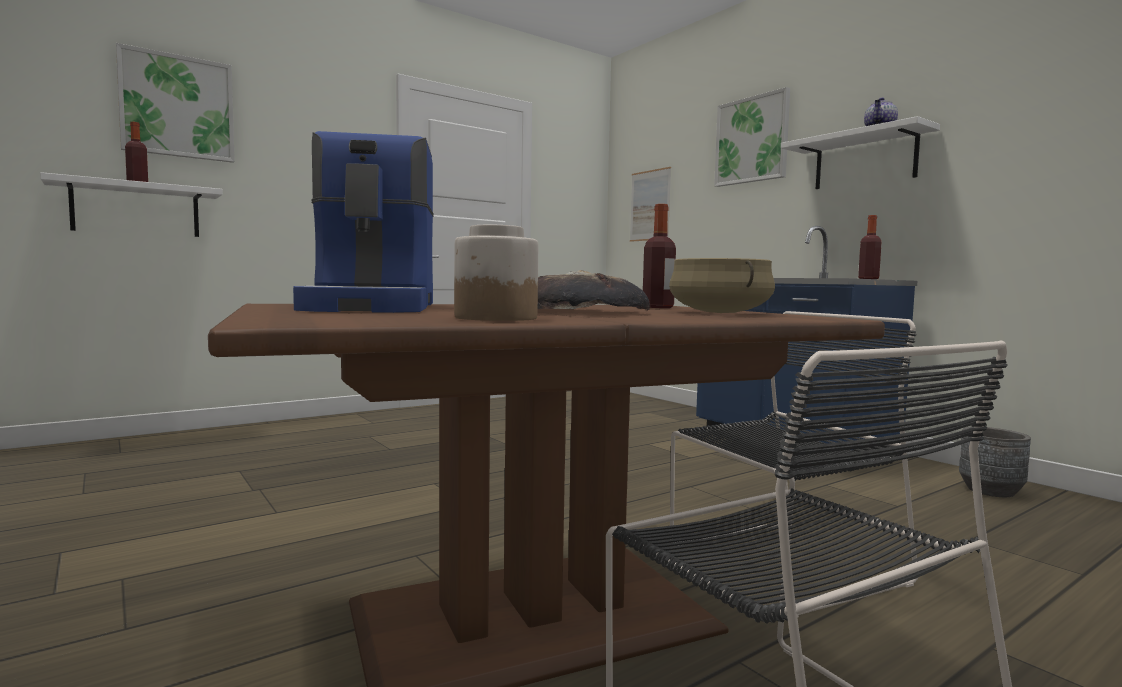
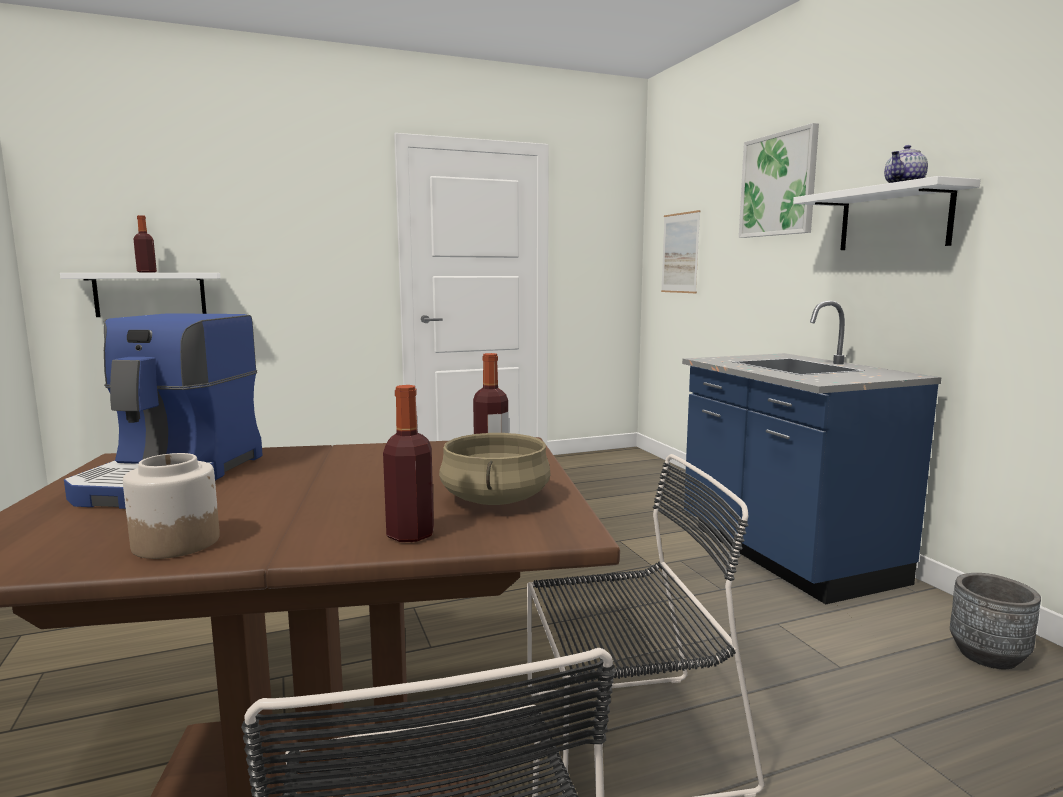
camera: 15 degrees right, 5 degrees up
(177, 106) = (181, 194): picture -> none
(582, 312) = (343, 497): bread -> none
(868, 279) = (868, 377): bottle -> bottle (410, 534)

